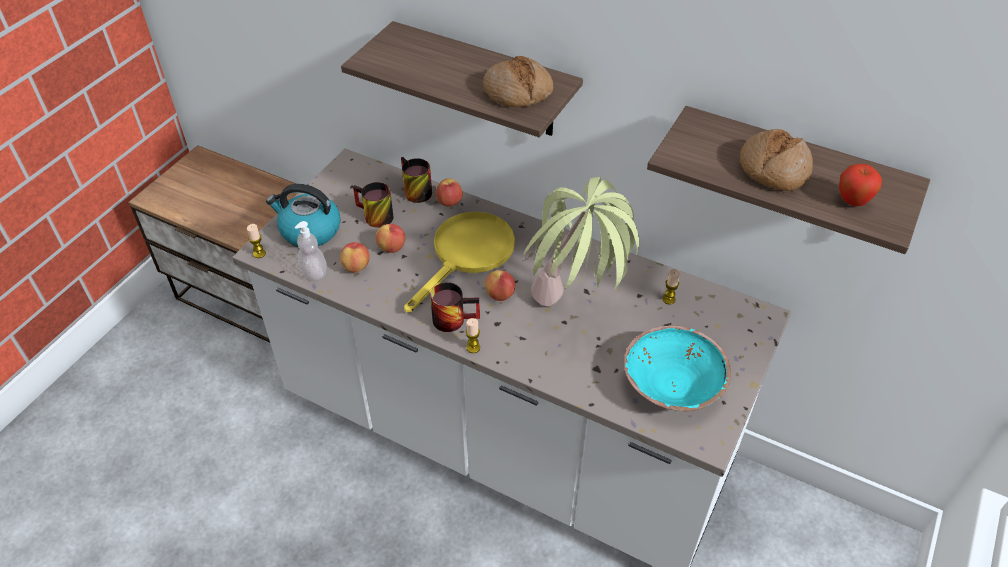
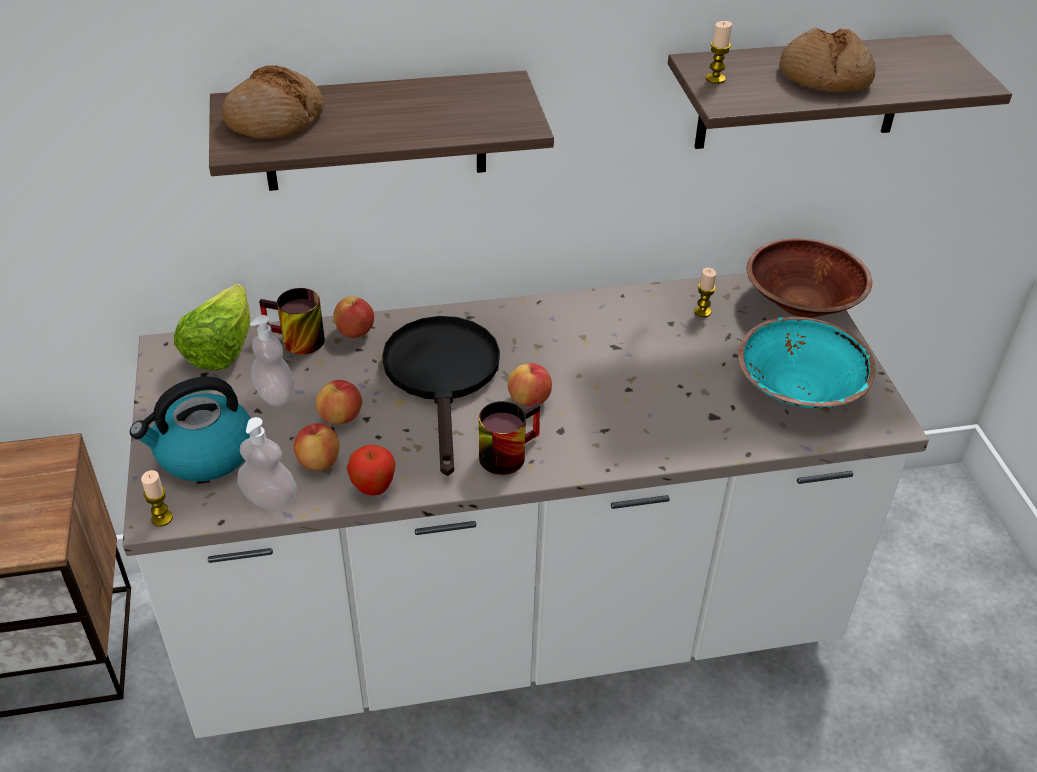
camera: 40 degrees left, 5 degrees down
(373, 176) = (221, 349): none -> lettuce
(373, 217) = (275, 395): mug -> soap dispenser
(467, 255) = (443, 377): yellow frying pan -> black frying pan
(473, 347) = (564, 470): candle -> candle (715, 79)
(518, 91) = (475, 109): bread -> bread (275, 119)
(576, 317) = (635, 378): potted plant -> none
(746, 330) = (802, 303): none -> brown bowl
(852, 202) = (923, 76): apple -> apple (373, 489)

